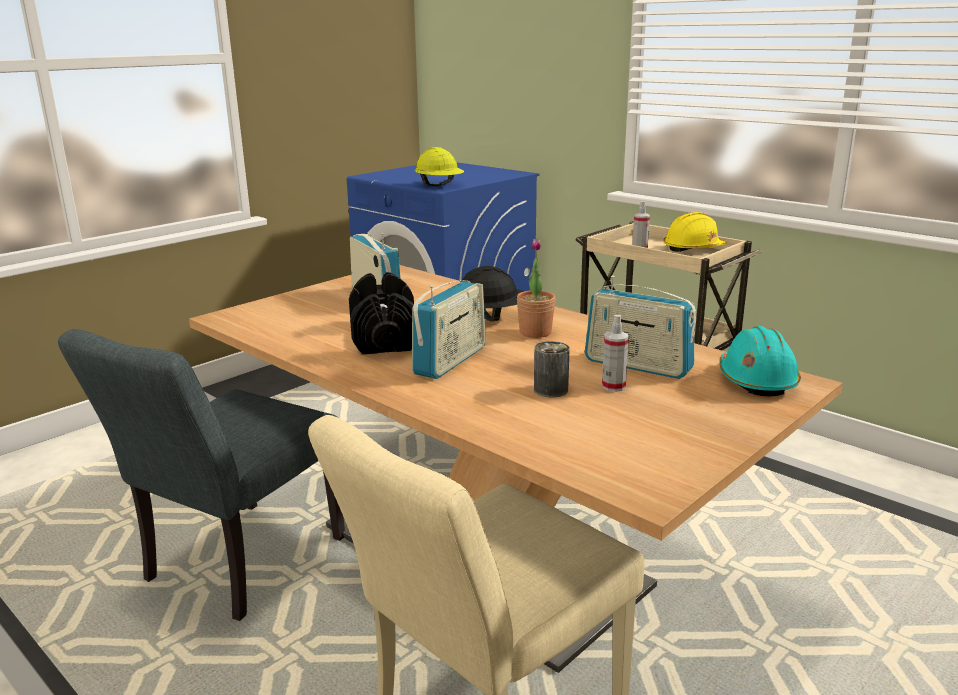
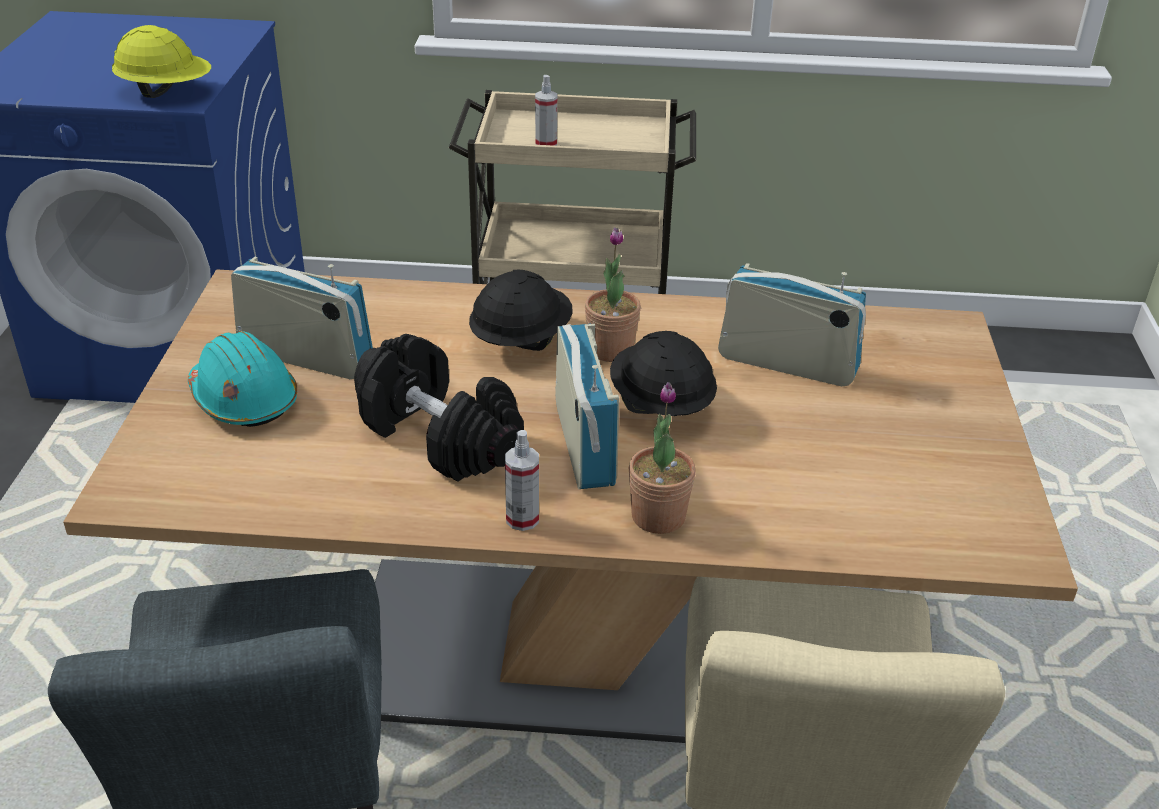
camera: 40 degrees left, 15 degrees up
(437, 398) = (658, 516): none -> potted plant
(523, 359) = (660, 405): none -> black hard hat
(550, 390) = (755, 445): can -> none
(613, 386) = (807, 410): spray bottle -> spray bottle (522, 519)
(637, 365) = (787, 364): radio -> radio turned 150 degrees counterclockwise
(693, 248) = (604, 123): yellow hard hat -> none
(756, 380) = (916, 341): turquoise hard hat -> turquoise hard hat (244, 399)

